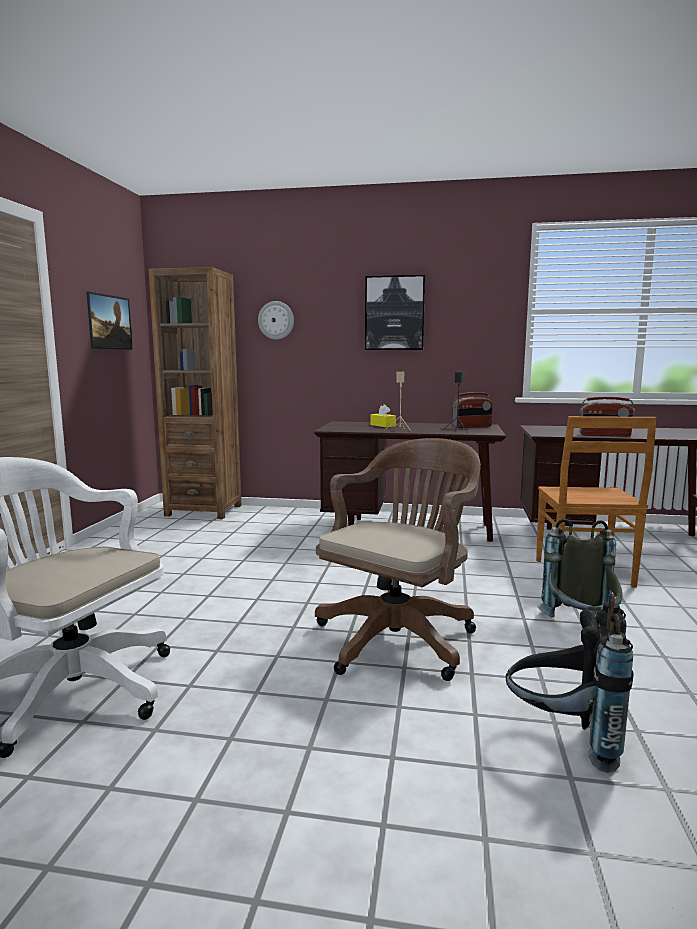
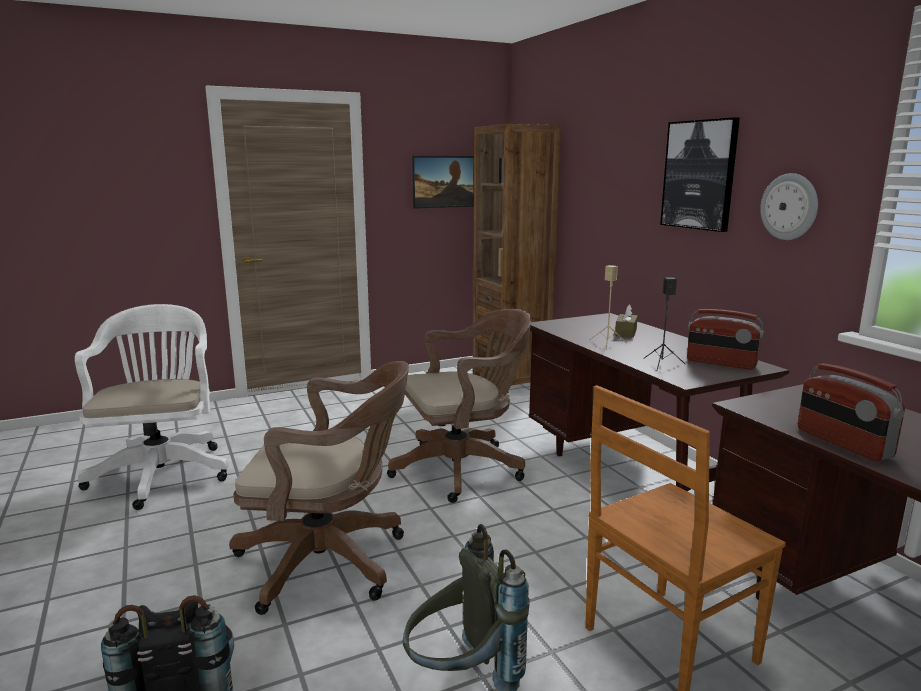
camera: 55 degrees right, 5 degrees up
(276, 320) = (591, 179): wall clock -> wall clock (789, 207)
(322, 561) = (463, 468): none -> brown office chair
(383, 425) = (626, 332): yellow tissue box -> brown tissue box

